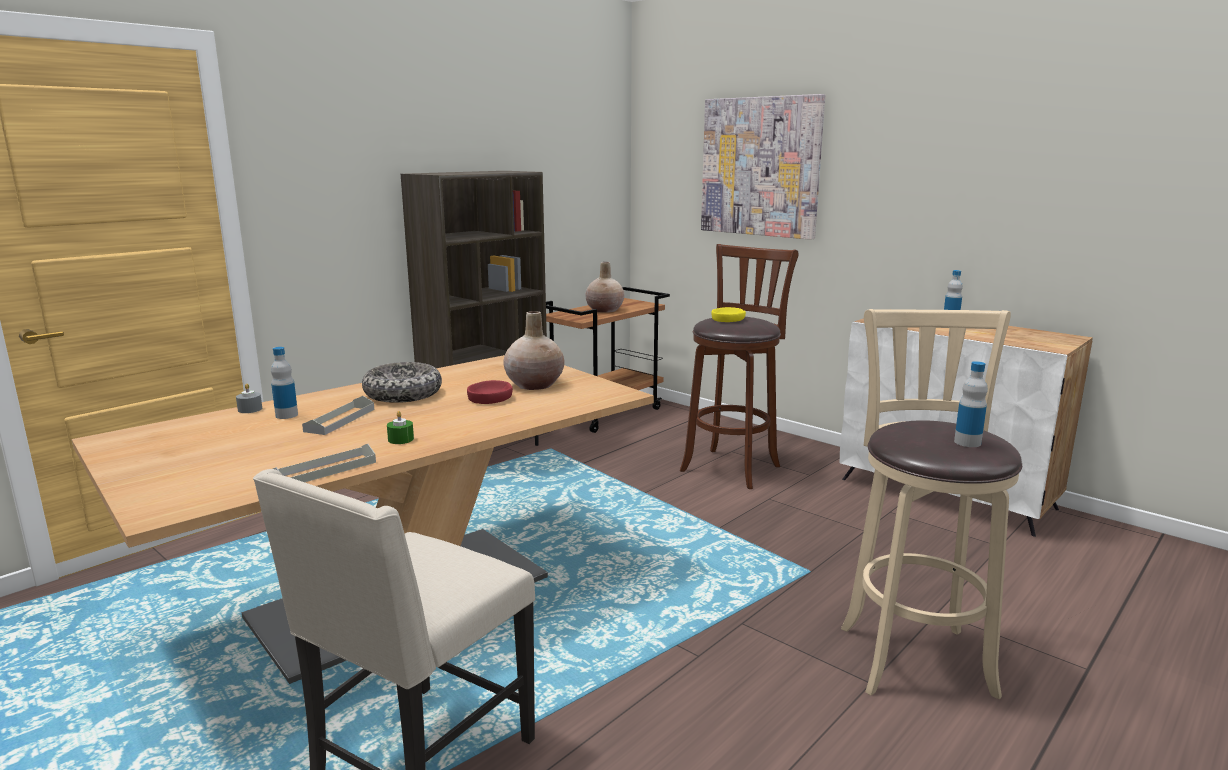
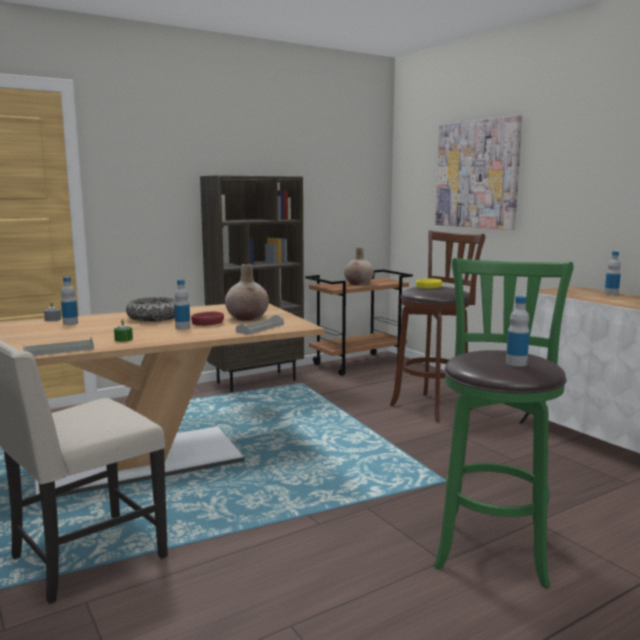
camera: 15 degrees right, 5 degrees down
(340, 420) = (99, 328): grey tray -> grey tray (260, 328)
(463, 409) = (183, 327): none -> bottle
(913, 655) = (492, 547): beige stool -> green stool

